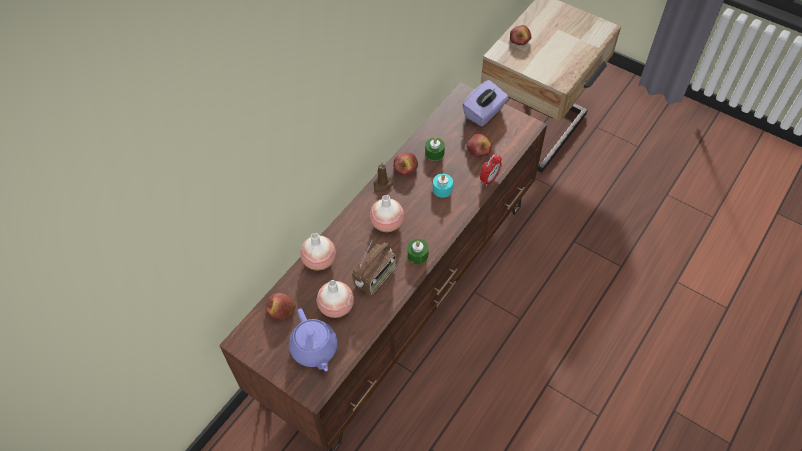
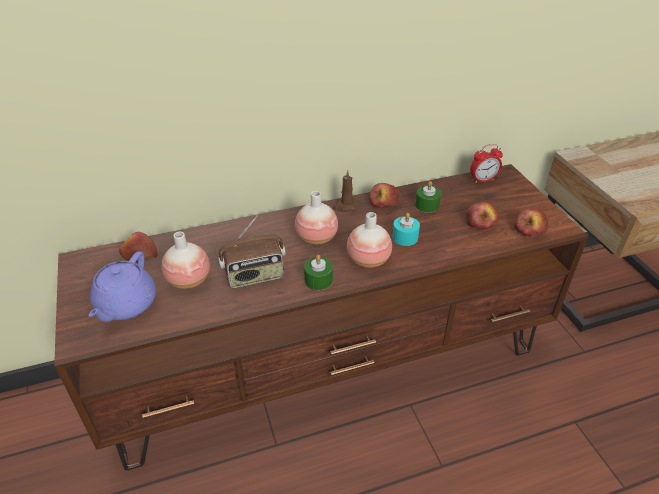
camera: 35 degrees right, 15 degrees down
(319, 261) = (219, 235): vase -> vase (368, 260)
(484, 113) = (515, 196): purple tissue box -> none
(489, 179) = (469, 253): alarm clock -> alarm clock (483, 180)
(519, 40) = (611, 154): apple -> apple (529, 230)

